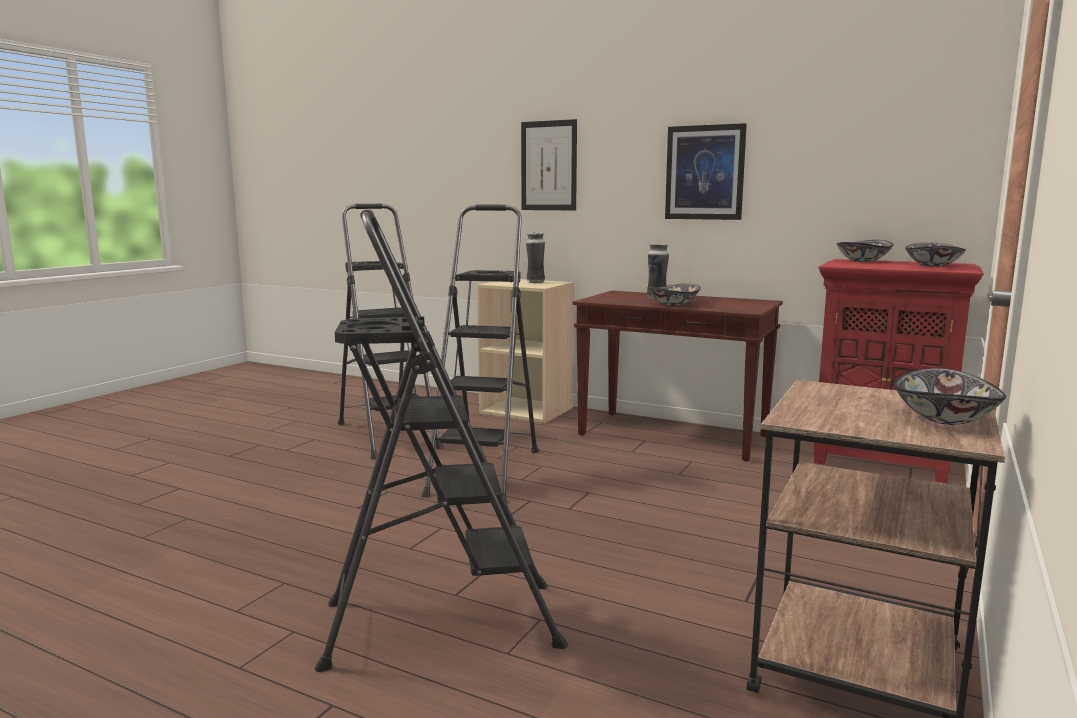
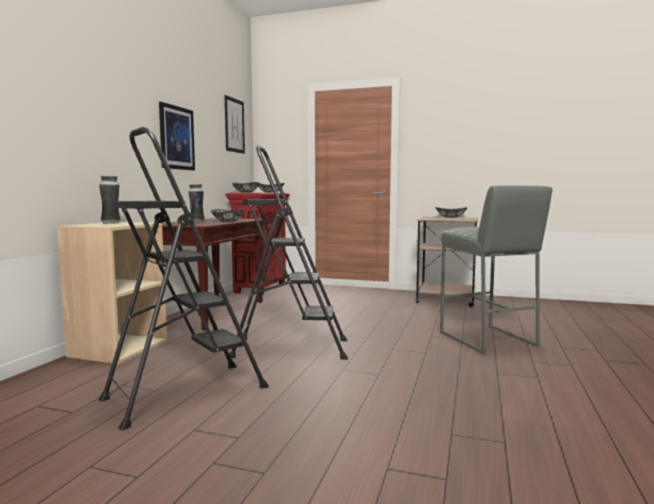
camera: 100 degrees left, 5 degrees down
(438, 623) = (488, 339): step ladder -> grey stool
(548, 166) = (82, 112): picture -> picture (234, 125)

